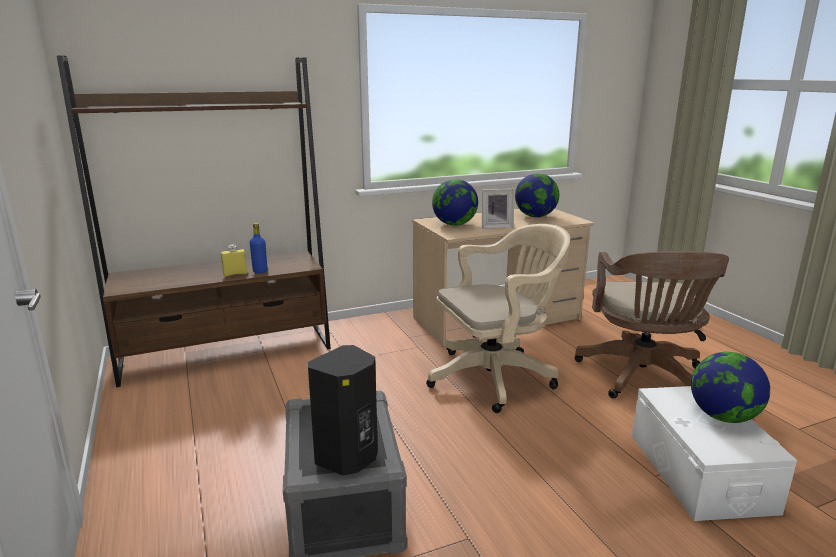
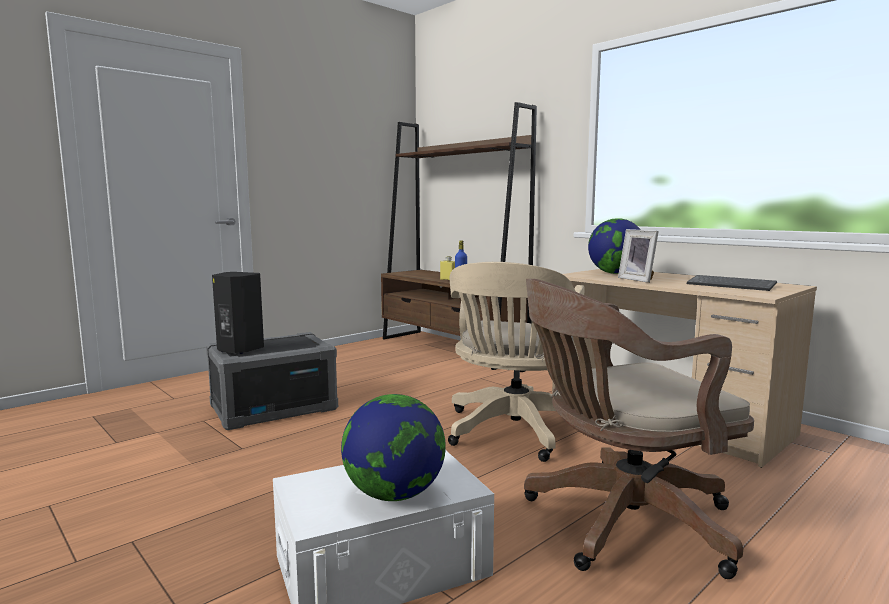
camera: 70 degrees right, 10 degrees down
(496, 376) = (513, 433): beige office chair -> beige office chair turned 60 degrees clockwise
(535, 216) = (732, 285): globe -> keyboard

